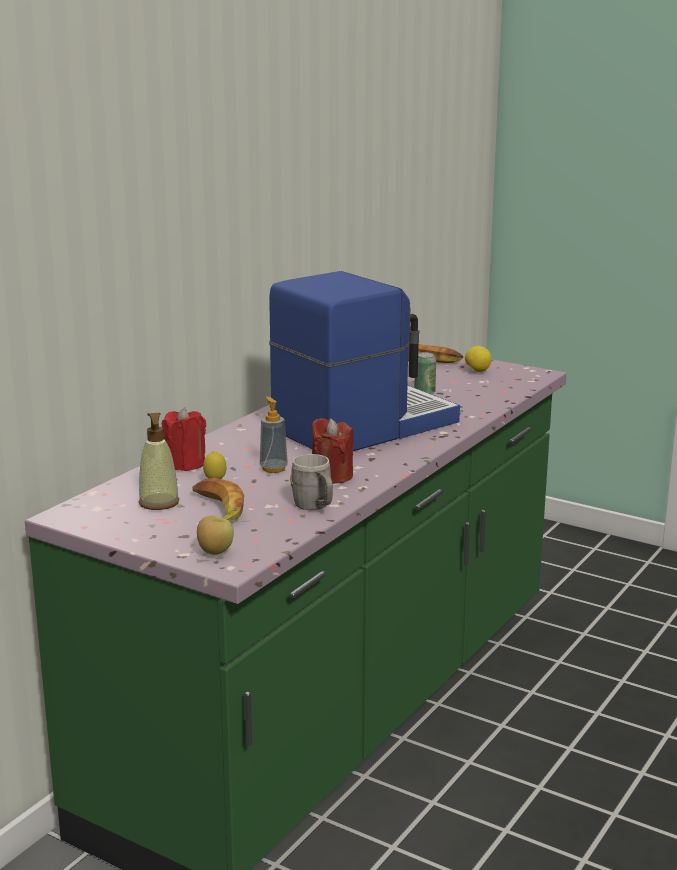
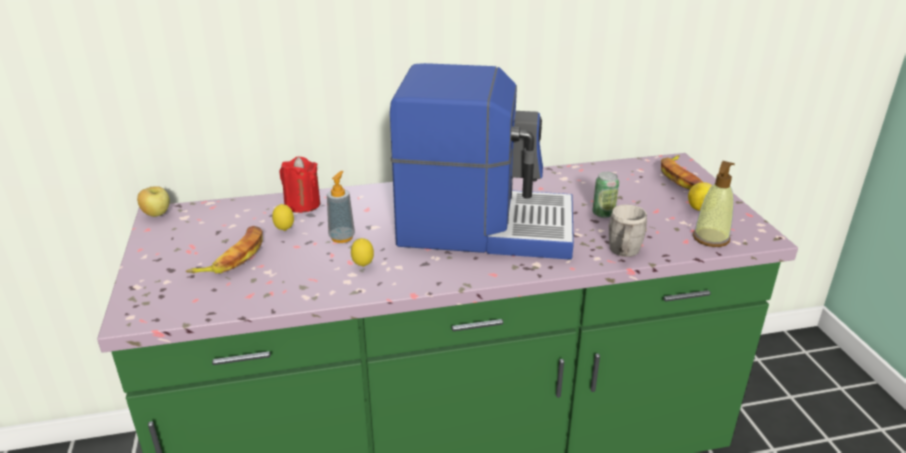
camera: 45 degrees right, 10 degrees up
(159, 503) = (219, 231): soap dispenser -> soap dispenser (710, 238)
(215, 552) = (151, 296): apple -> apple (157, 214)
(315, 507) = (290, 291): grey mug -> grey mug (623, 253)
(332, 476) = (363, 266): red candle -> lemon

